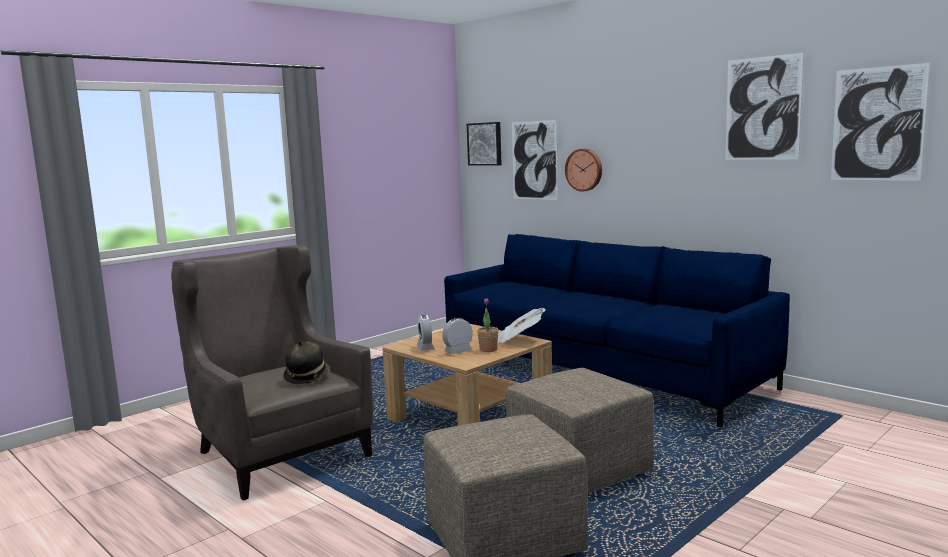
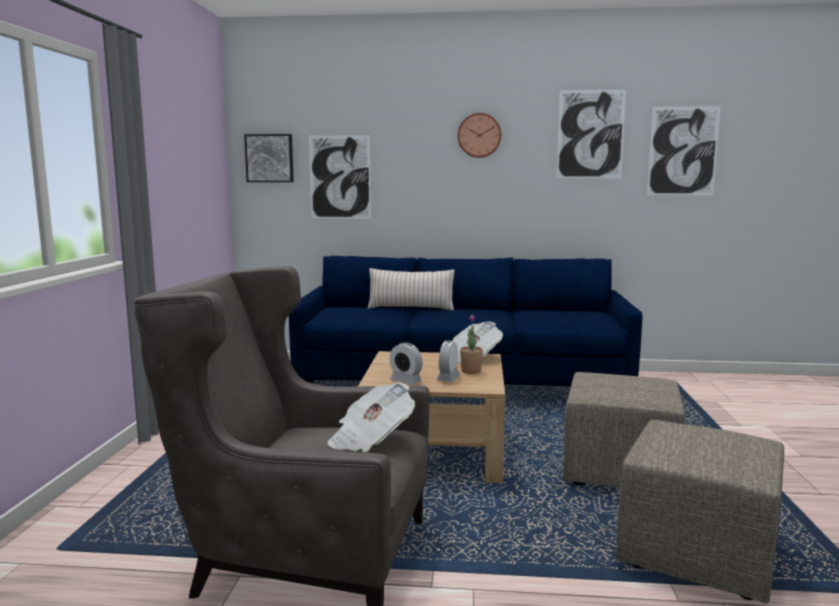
camera: 40 degrees left, 0 degrees up
(307, 377) = (370, 439): hat -> newspaper
(561, 289) = (411, 308): none -> beige pillow
(584, 169) = (404, 187): wall clock -> wall clock (479, 135)

